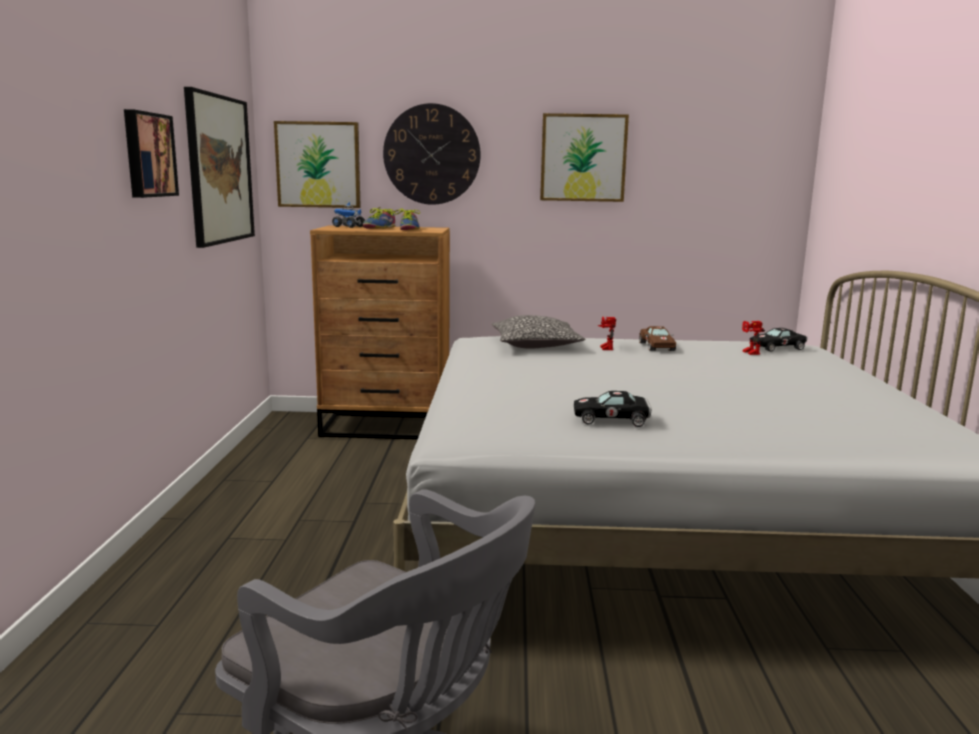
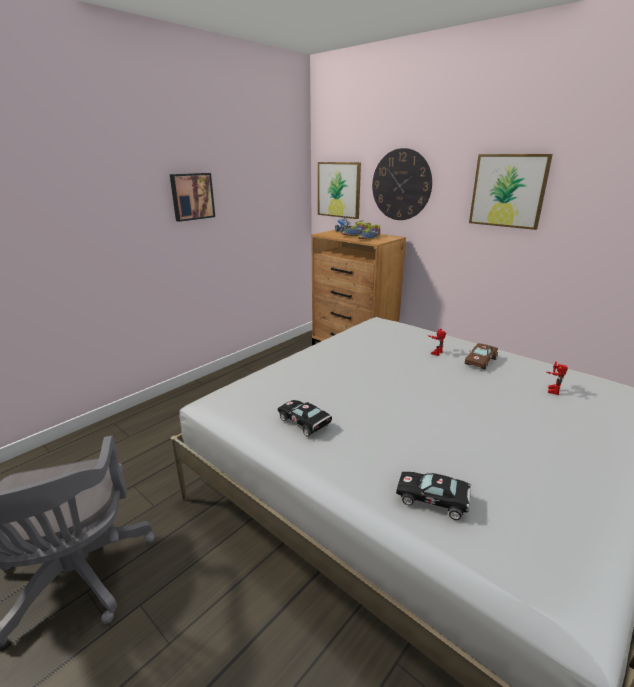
camera: 40 degrees right, 10 degrees up
(219, 169) = (266, 196): picture -> none
(535, 345) = (394, 337): pillow -> none
(778, 347) = (596, 392): black toy car -> black toy car (435, 500)

